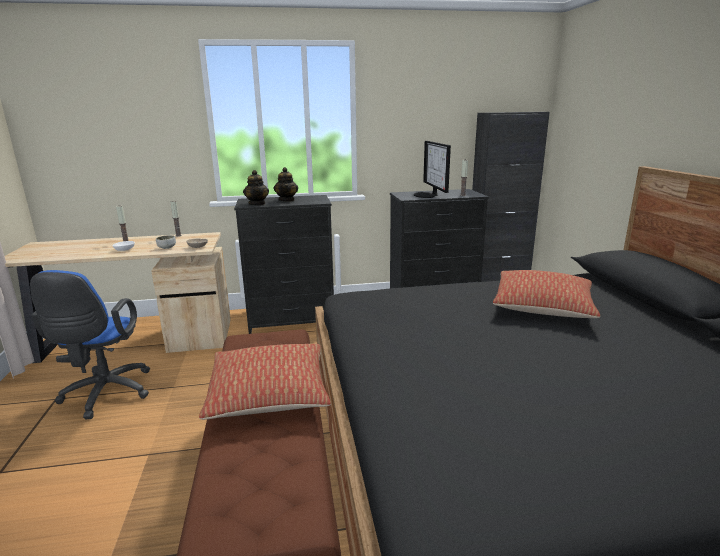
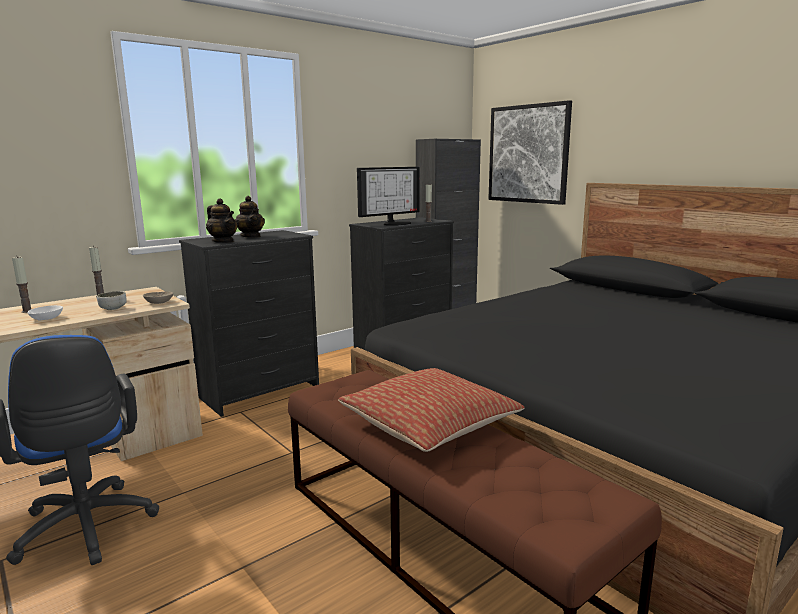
camera: 30 degrees left, 5 degrees down
(427, 195) = (395, 223): monitor -> monitor turned 90 degrees counterclockwise
(542, 307) = (576, 306): pillow -> none
(595, 129) = (528, 154): none -> picture

